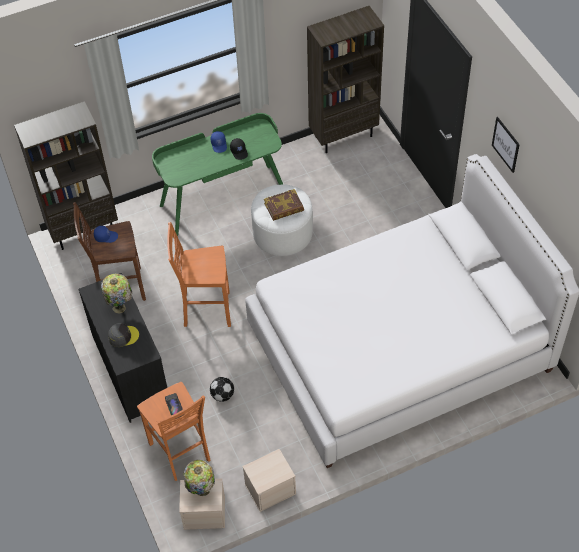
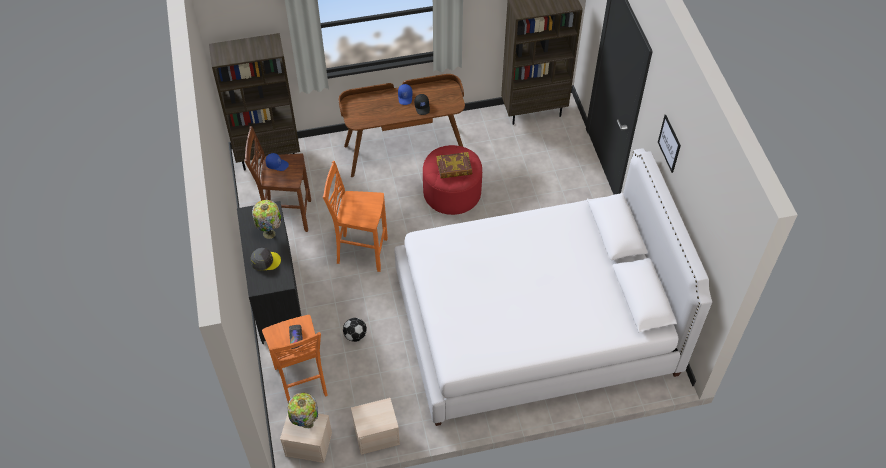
camera: 10 degrees right, 0 degrees up
(223, 199) = (404, 150): green desk -> brown desk
(282, 233) = (452, 193): white ottoman -> red ottoman

